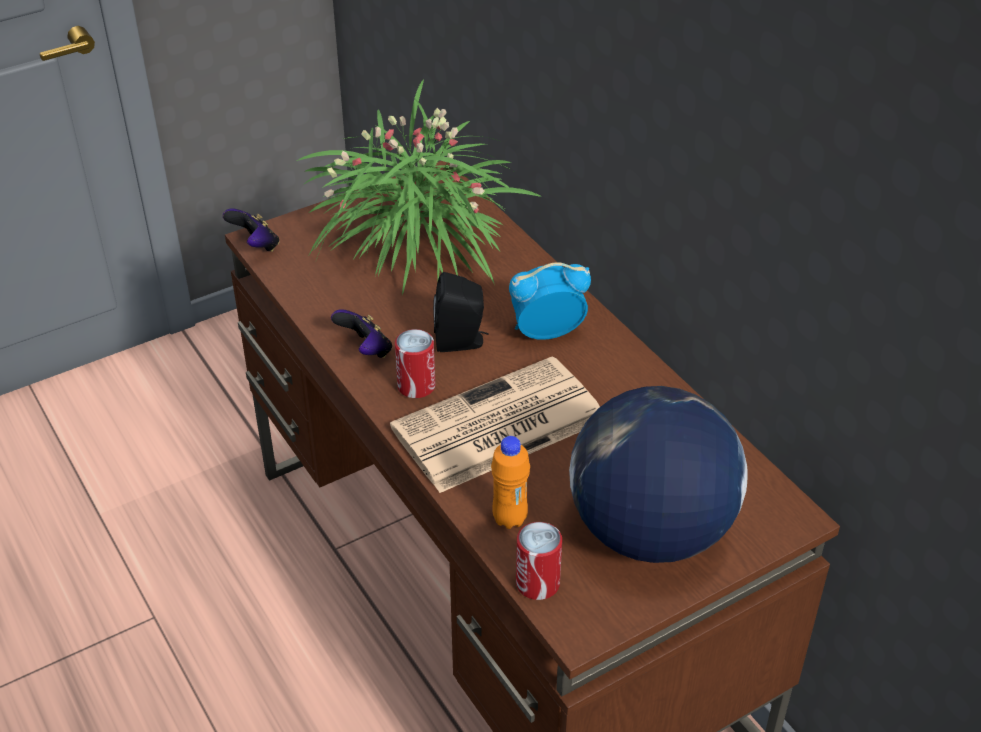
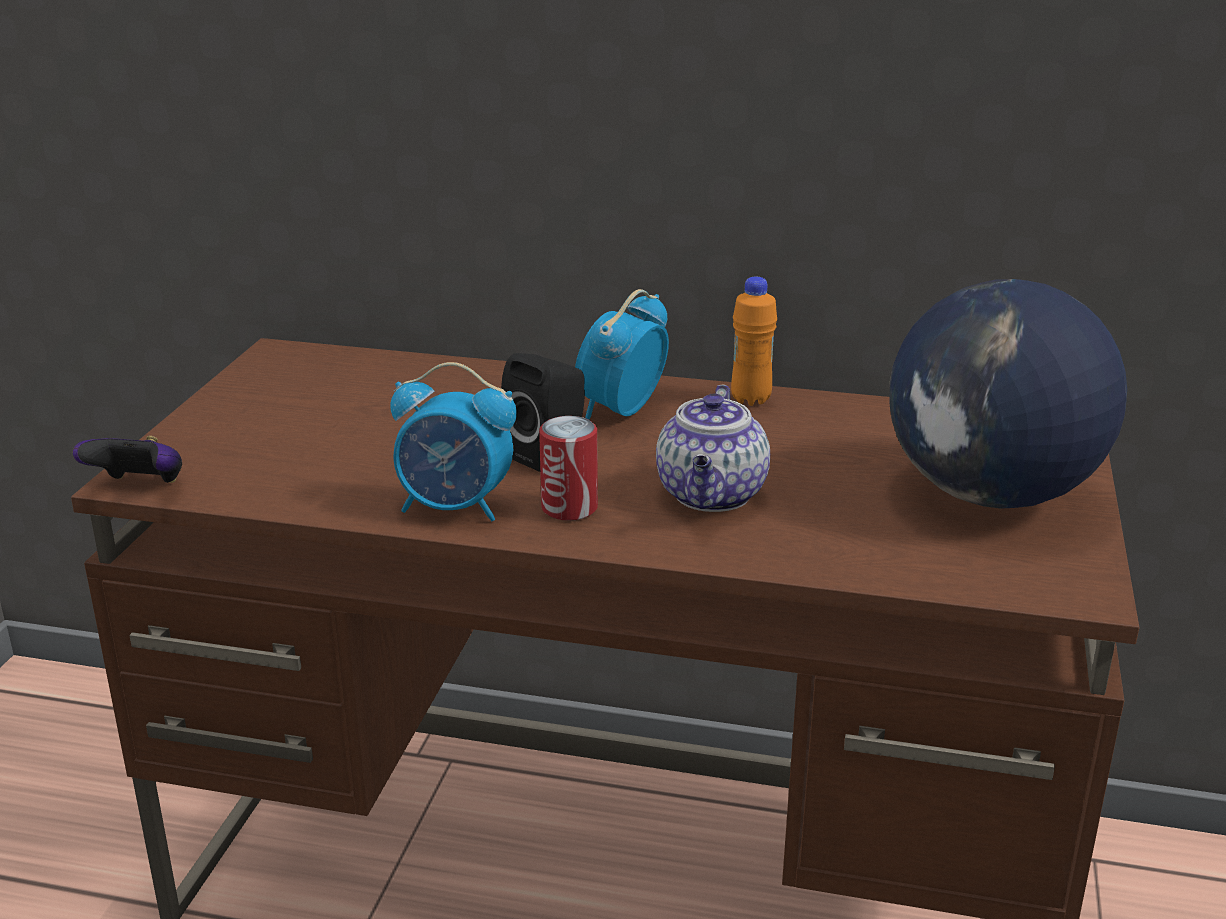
camera: 45 degrees left, 15 degrees down
(365, 350) = (455, 508): game controller -> alarm clock
(414, 240) = (343, 405): potted plant -> none
(496, 427) = (712, 496): newspaper -> teapot
(509, 518) = (863, 553): orange bottle -> orange bottle (750, 399)
(537, 583) = (984, 583): can -> none

